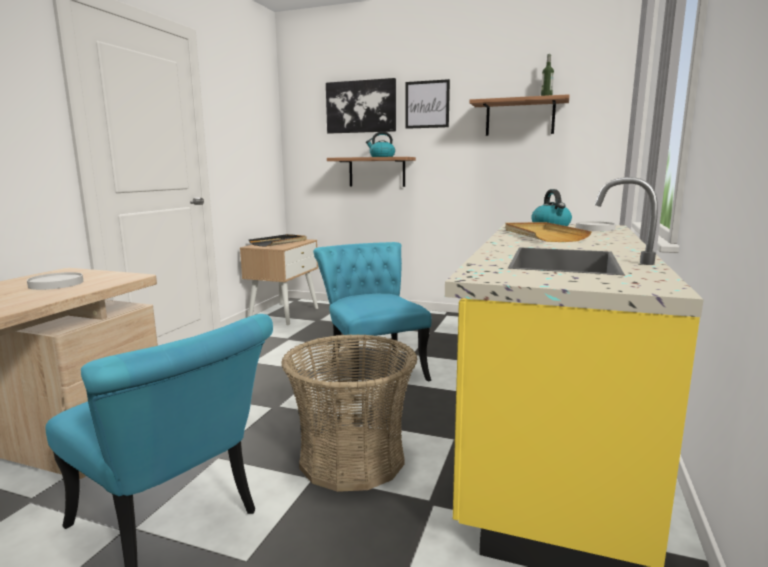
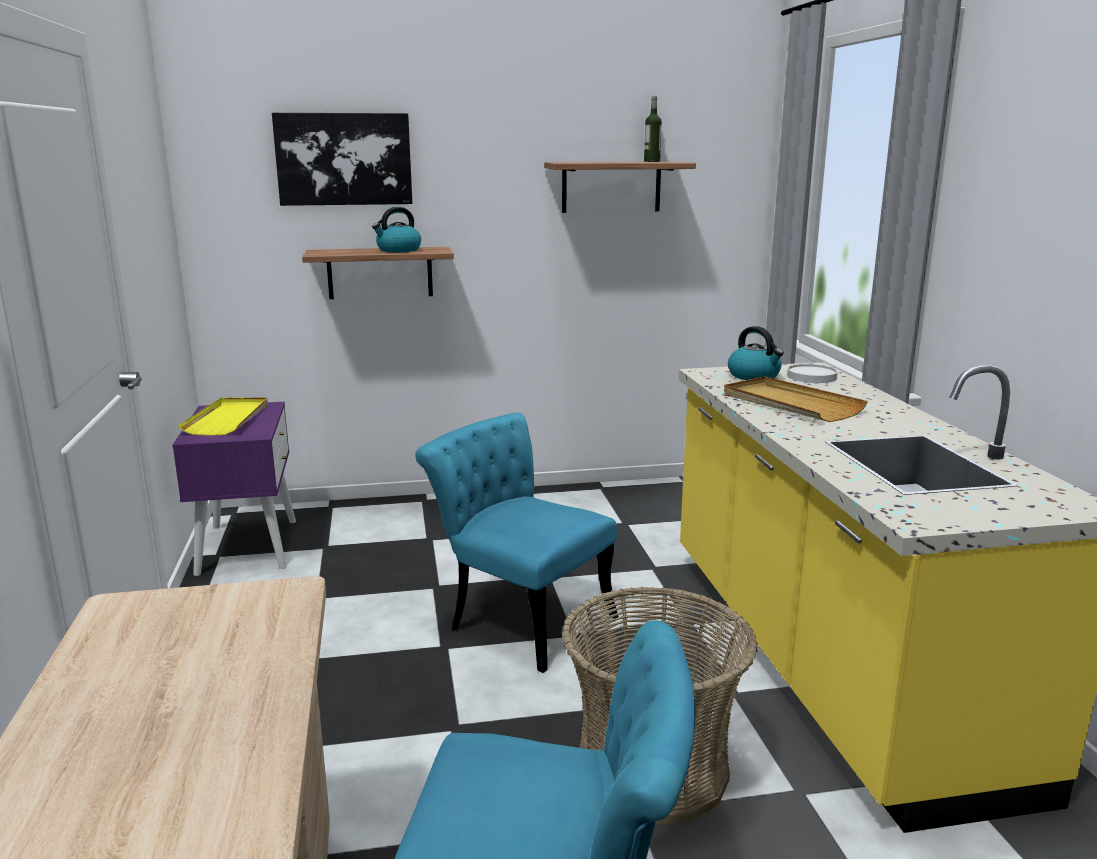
camera: 30 degrees left, 5 degrees up
(56, 284) = (196, 644): white plate -> none
(279, 242) = (228, 419): black tray -> yellow tray
(284, 313) = (247, 546): beige nightstand -> purple nightstand
(427, 104) = (465, 160): picture -> none

